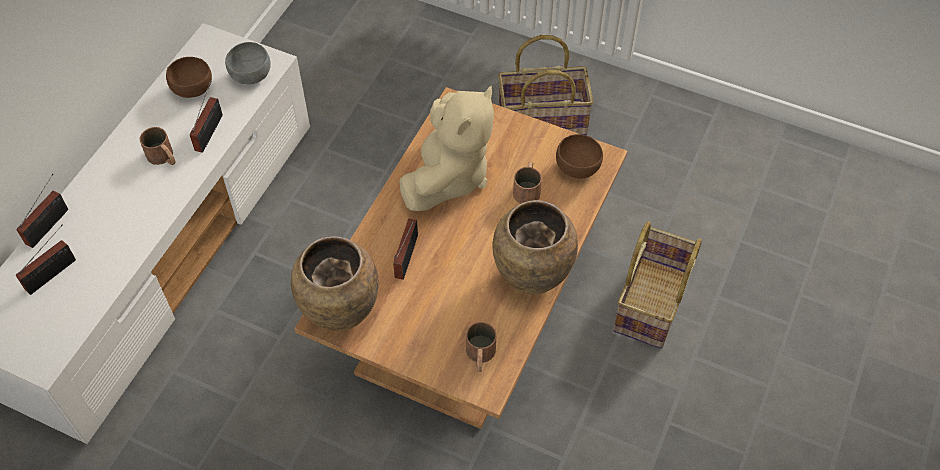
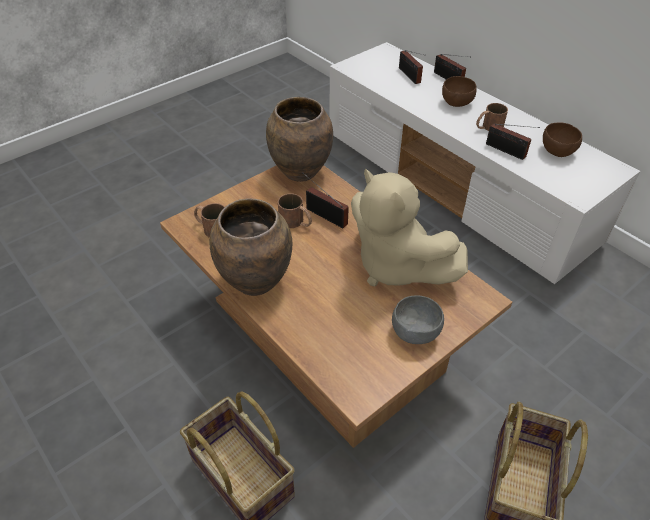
camera: 115 degrees right, 10 degrees down
(251, 76) = (565, 182): grey bowl -> grey bowl (414, 332)
(527, 188) = (352, 316): brown mug -> brown mug (296, 222)
(577, 167) = (355, 367): brown bowl -> brown bowl (457, 103)

